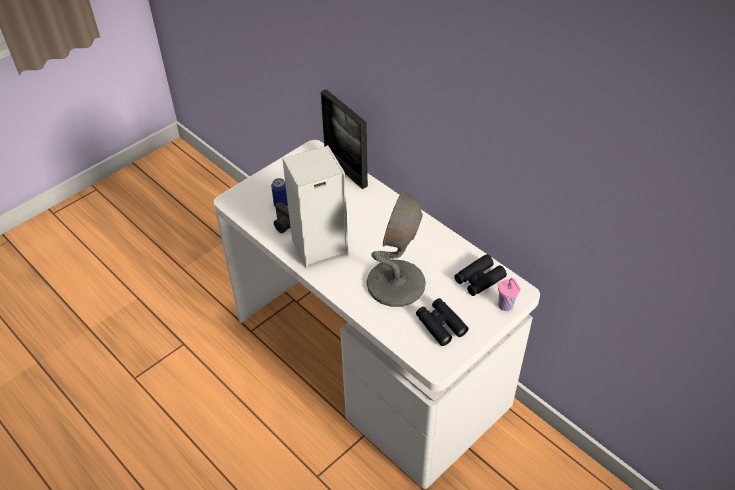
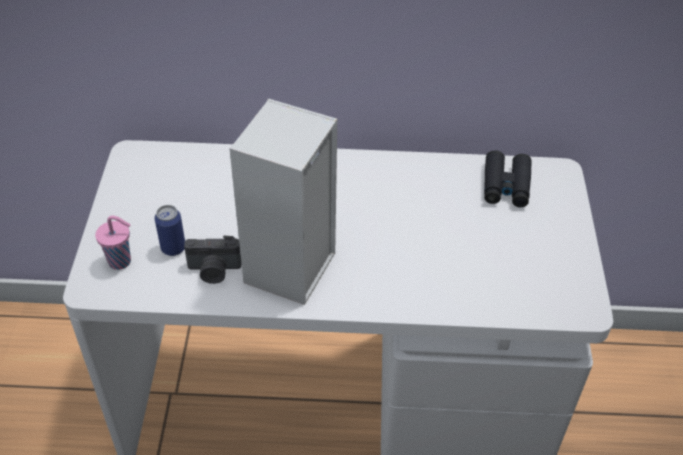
camera: 45 degrees left, 0 degrees up
(345, 170) = (207, 157): picture frame -> none
(396, 284) = (431, 250): grey table lamp -> none
(440, 325) = (532, 261): black binoculars -> none
(506, 306) = (565, 195): pink cup -> pink cup (121, 261)

